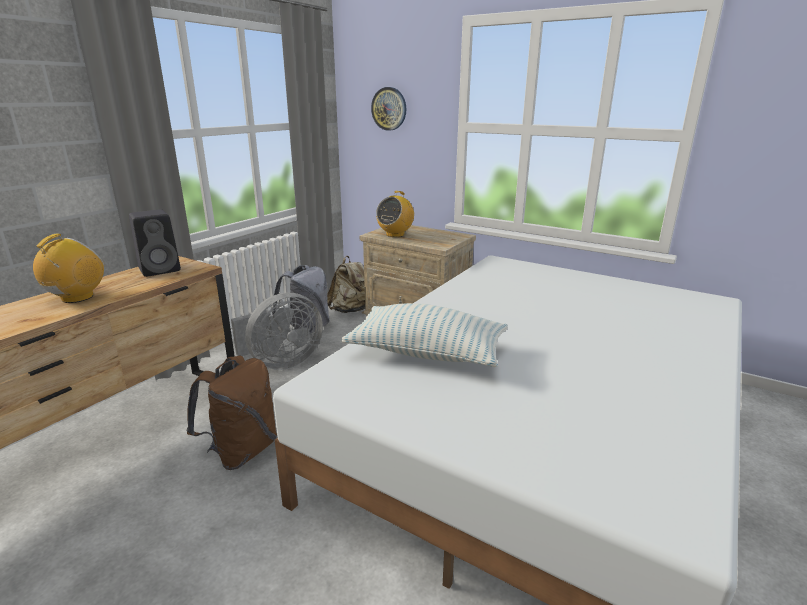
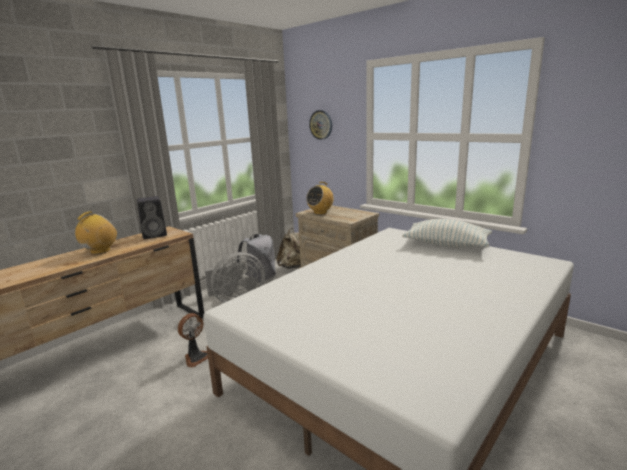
camera: 10 degrees right, 5 degrees down
(242, 451) = (196, 357): brown backpack -> fan
(426, 353) = (312, 292): pillow -> pillow (446, 245)

